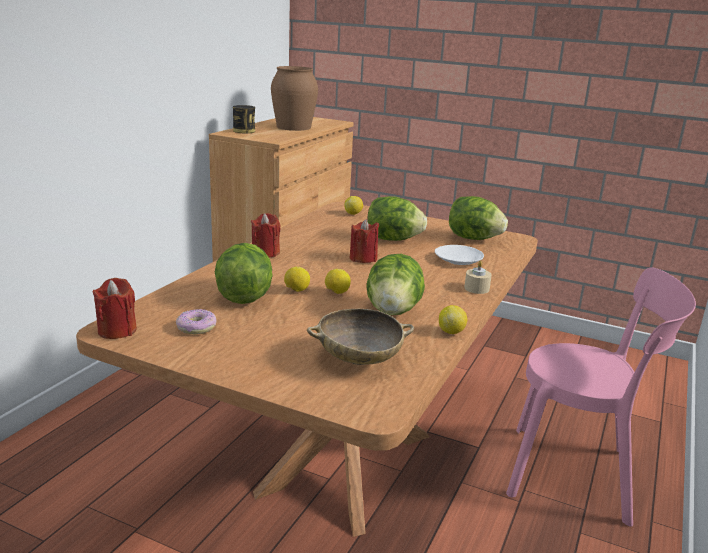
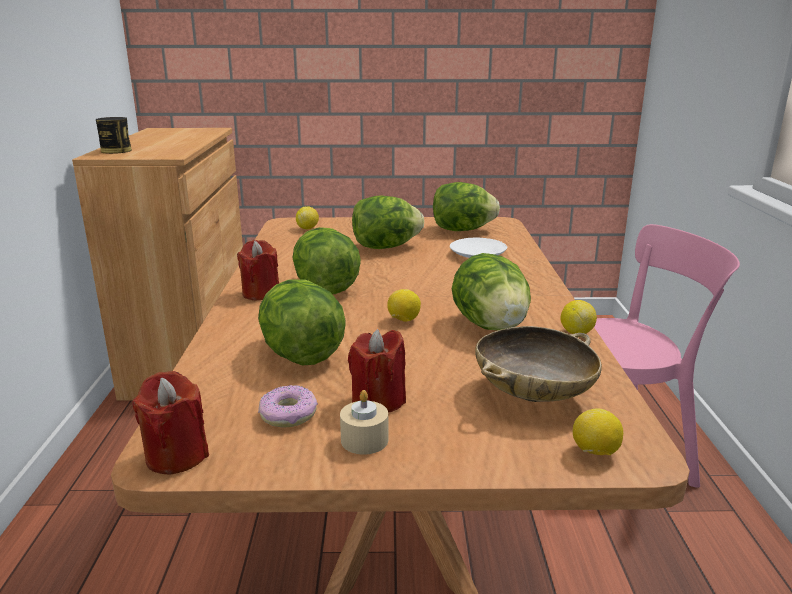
camera: 25 degrees left, 0 degrees up
(293, 127) = (172, 140): brown vase -> none
(296, 290) = (355, 330): lemon -> lemon (594, 452)
(311, 259) = (325, 288): none -> lettuce
(363, 258) = (381, 274): red candle -> red candle (378, 401)
(476, 288) = (534, 279): beige candle -> beige candle (364, 440)

